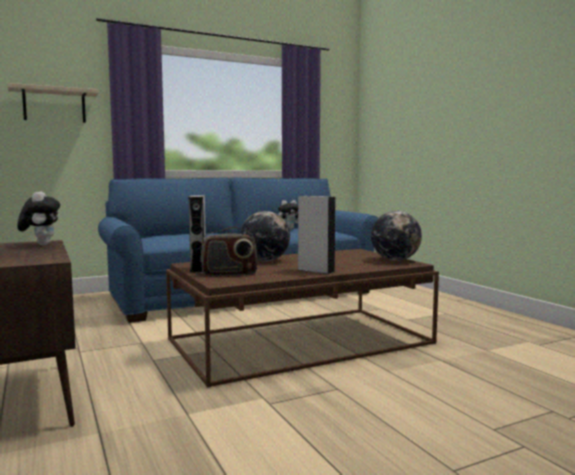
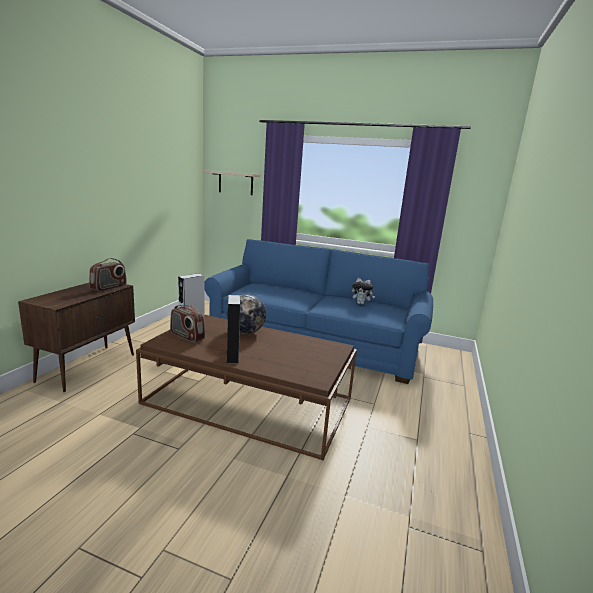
camera: 45 degrees right, 10 degrees up
(41, 244) = (109, 288): plush toy -> radio
(395, 260) = (321, 371): globe -> none

